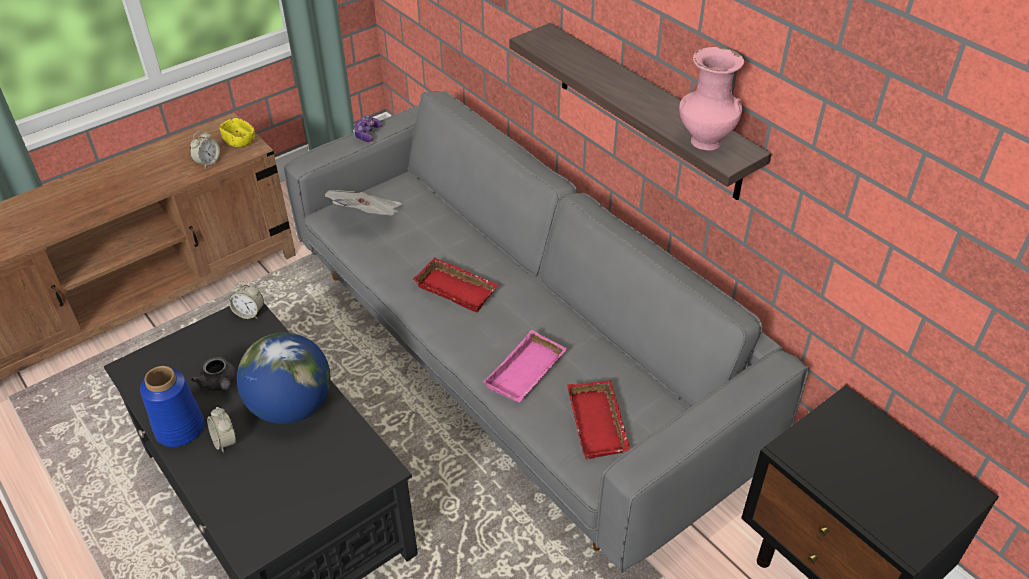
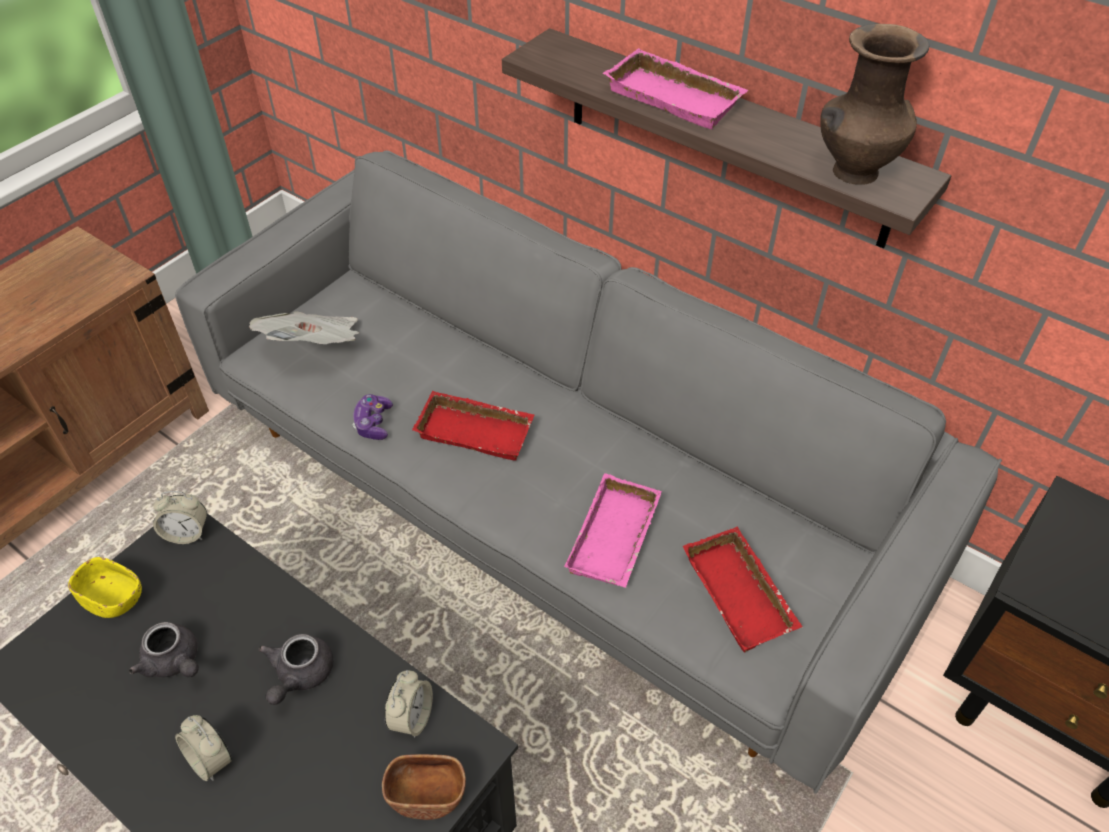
camera: 15 degrees left, 5 degrees up
(180, 429) = (131, 756): blue vase -> none
(208, 162) = (58, 309): alarm clock -> alarm clock (411, 717)
(240, 141) = (99, 269): yellow bowl -> yellow bowl (114, 598)
(291, 407) = (299, 675): globe -> grey teapot
(346, 488) = (427, 794): none -> brown bowl
(367, 134) = (286, 228): game controller -> game controller (373, 423)
(612, 78) = (677, 97): none -> pink tray
(704, 142) = (853, 172): pink vase -> brown vase

